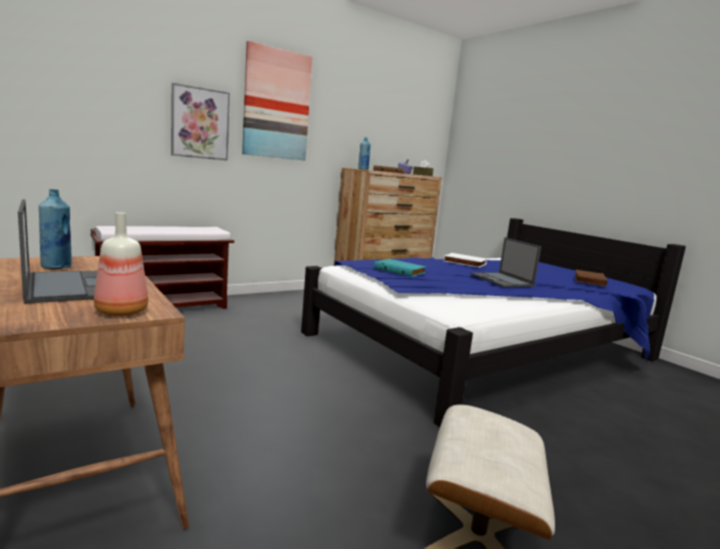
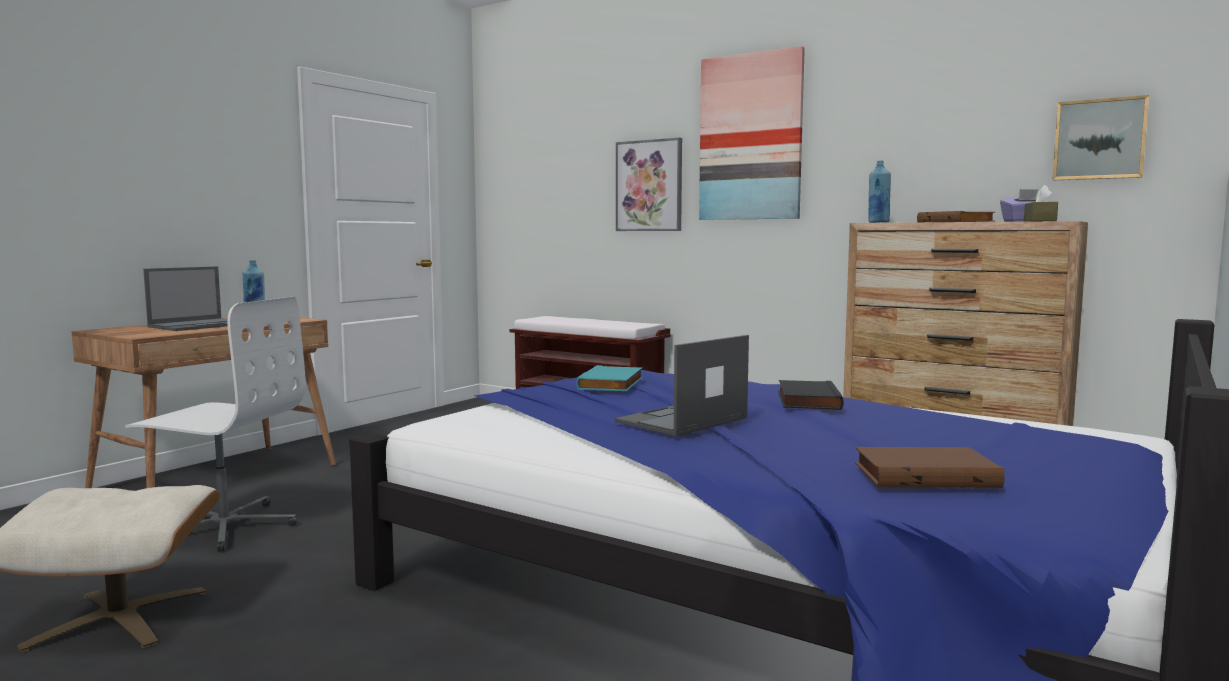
camera: 70 degrees right, 5 degrees down
(119, 312) = (136, 334): bottle -> none
(275, 477) = (224, 527): none -> white office chair
(418, 140) = (1099, 139): none -> picture
(464, 263) = (806, 400): white book -> black book

